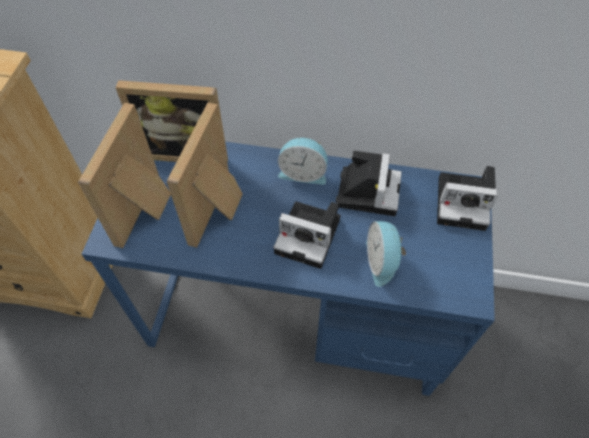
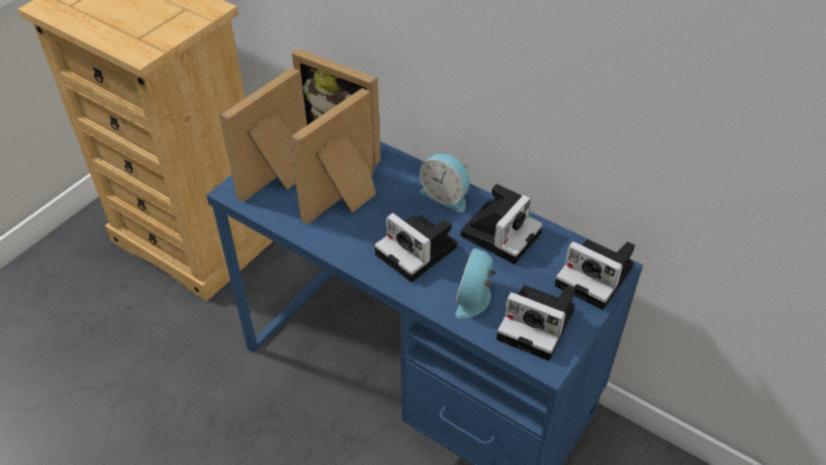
camera: 25 degrees right, 10 degrees down
(446, 265) = (539, 325): none -> camera

